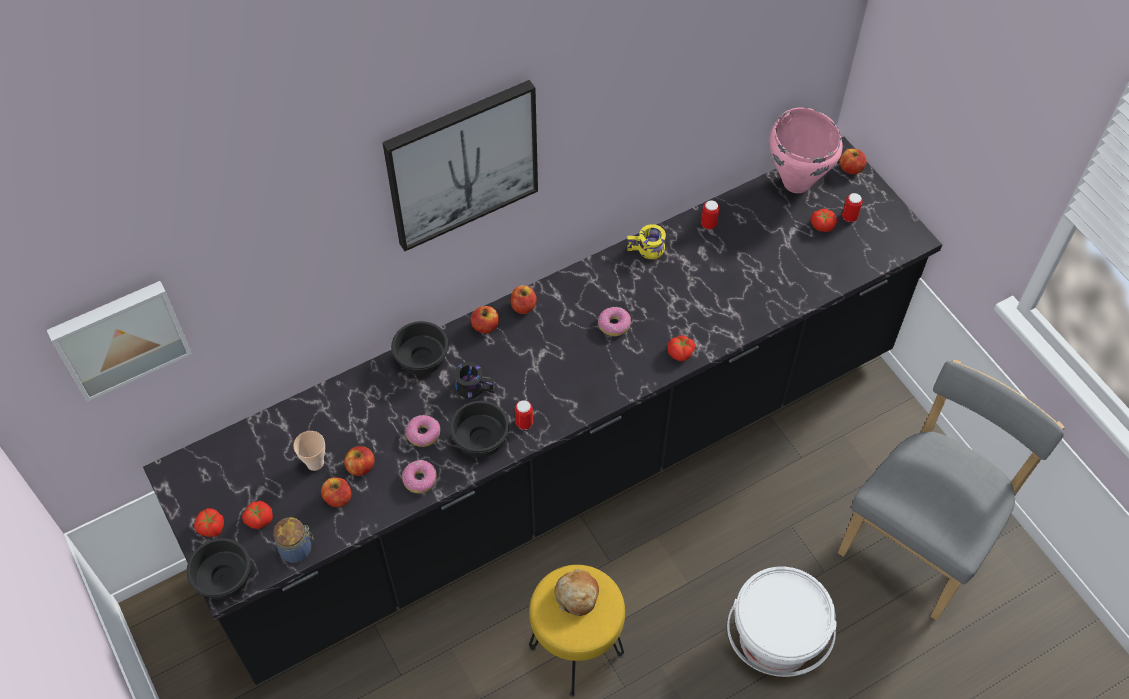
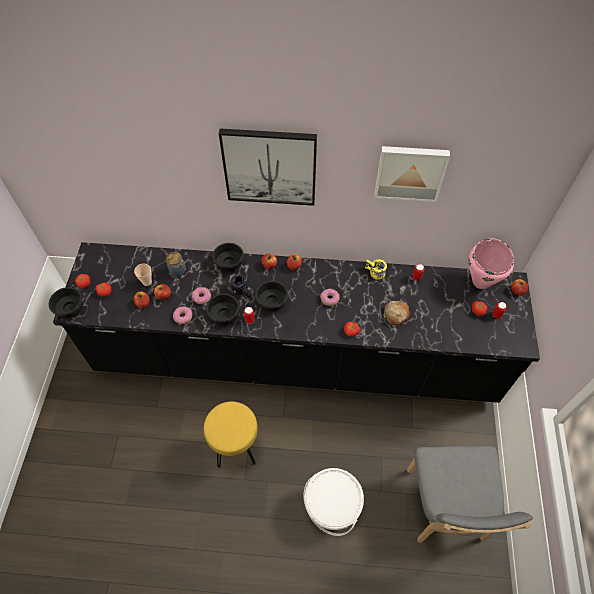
camera: 35 degrees right, 0 degrees up
(120, 337) = (67, 167): picture -> picture (410, 172)
(297, 549) = (108, 315): jar -> jar (178, 271)
(535, 380) = (271, 303): none -> black bowl
(577, 595) = (233, 420): bread -> bread (396, 315)
(921, 538) = (445, 509): grey chair -> grey chair turned 105 degrees clockwise

